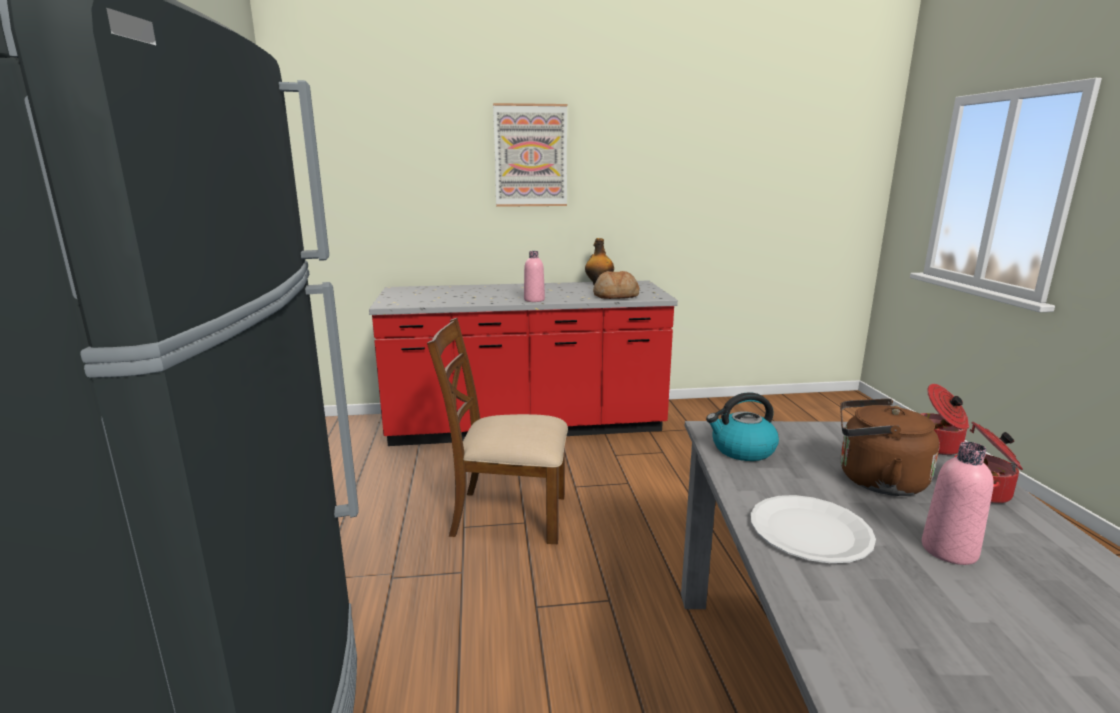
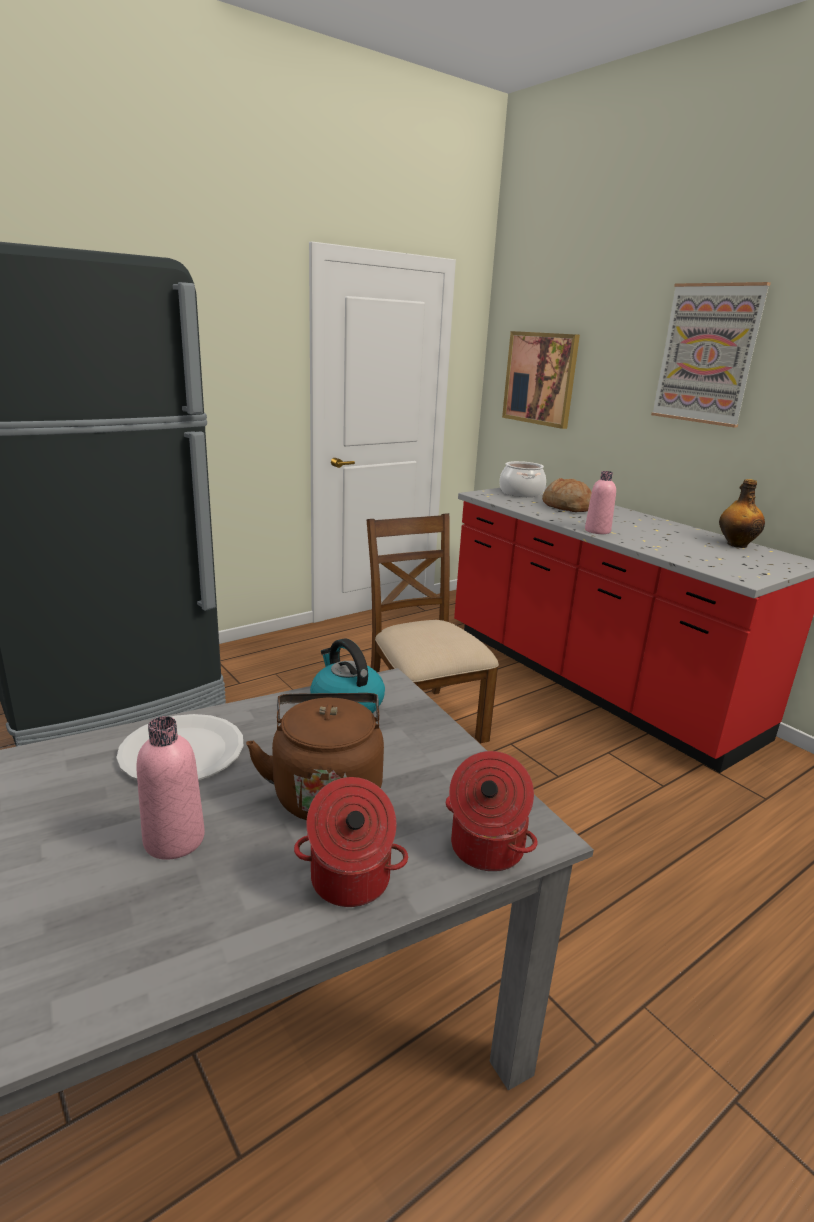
camera: 60 degrees right, 5 degrees up
(363, 189) = (540, 378): none -> picture
(407, 295) = (521, 493): none -> cooking pot
(615, 296) = (696, 558): bread -> bread (567, 507)

